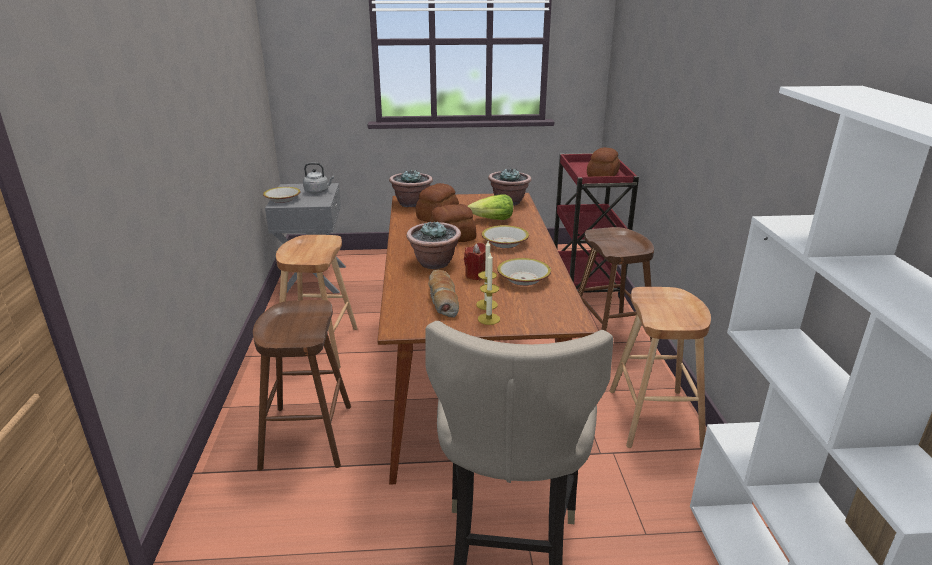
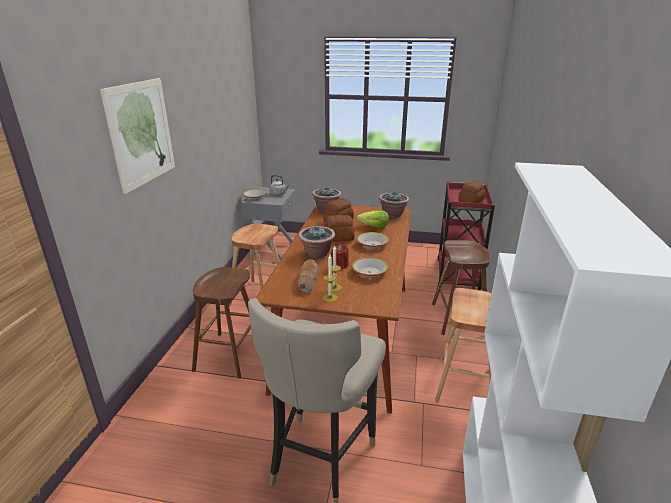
camera: 15 degrees right, 0 degrees up
(142, 93) = (141, 133): none -> picture

